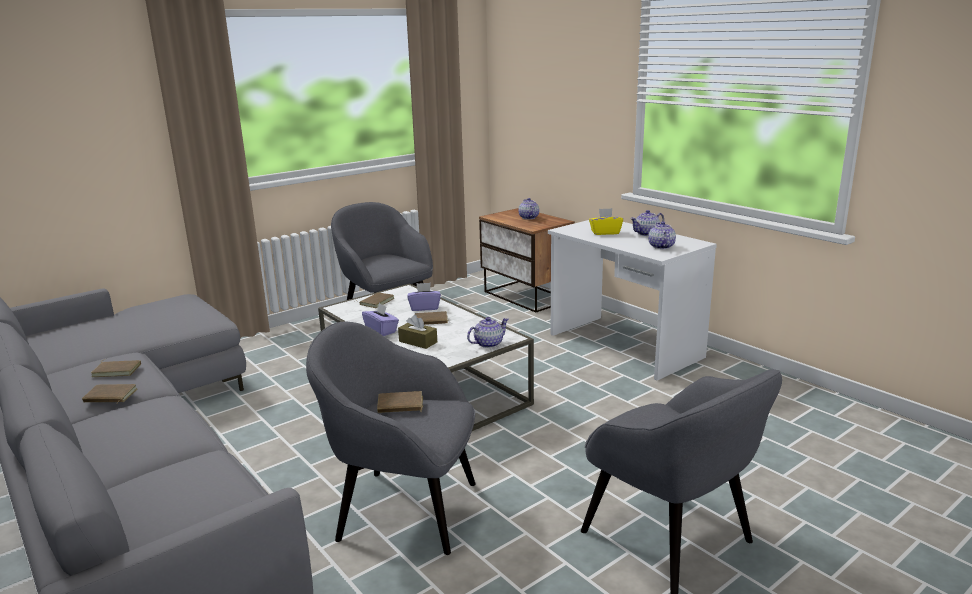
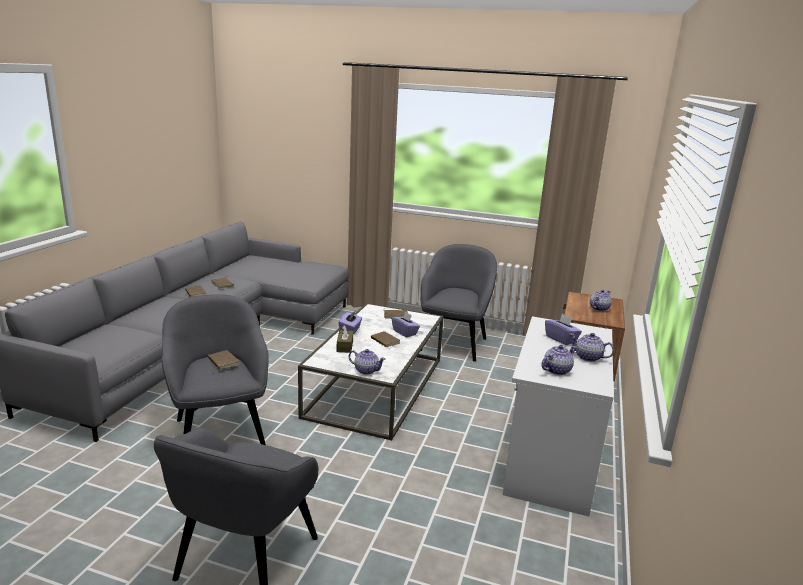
camera: 55 degrees right, 0 degrees up
(605, 232) = (561, 339): yellow tissue box -> purple tissue box

